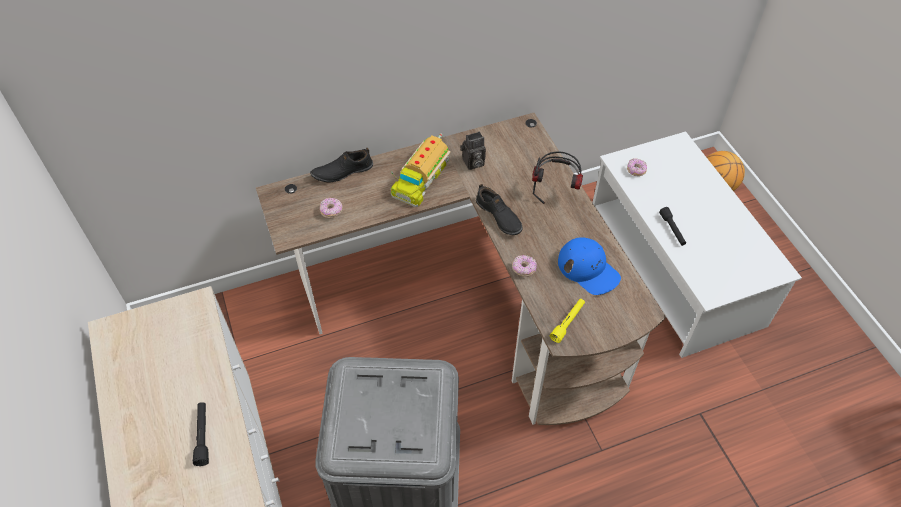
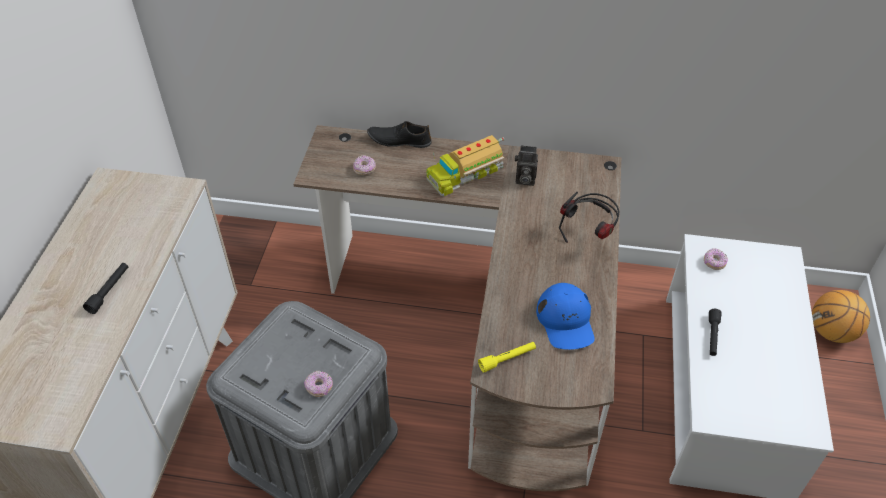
camera: 30 degrees right, 5 degrees down
(498, 217) = (512, 236): black shoe -> none
(523, 269) = (501, 292): donut -> donut (319, 387)

